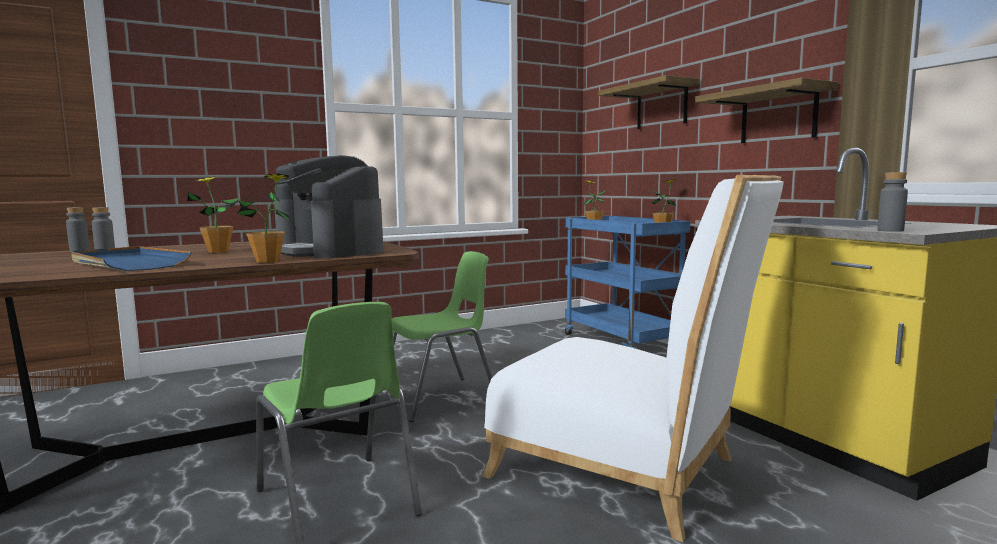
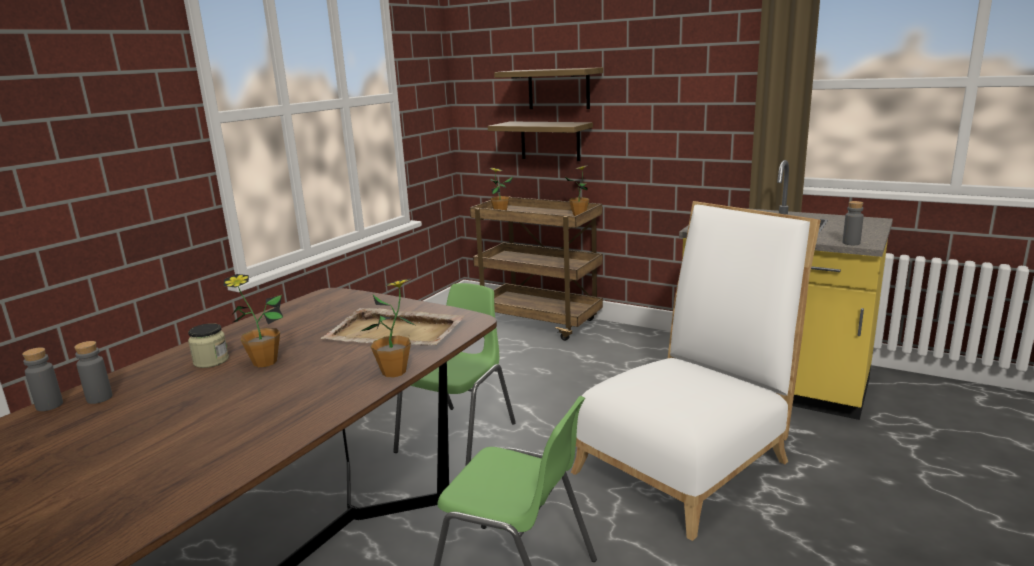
camera: 30 degrees left, 10 degrees up
(127, 263) = (240, 419): blue tray -> none
(196, 248) = (211, 361): none -> jar
(329, 251) = (396, 332): coffee machine -> beige tray
(622, 342) = (541, 323): blue cart -> brown cart
(626, 472) = (688, 461): white chair -> white chair turned 45 degrees counterclockwise
(778, 116) = (688, 113): shelf -> shelf (550, 141)

